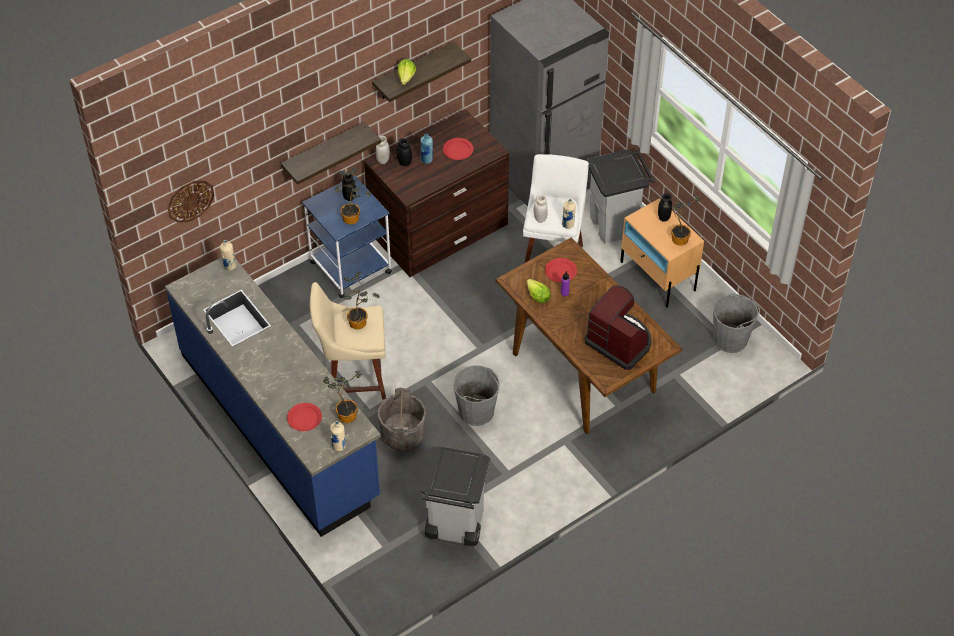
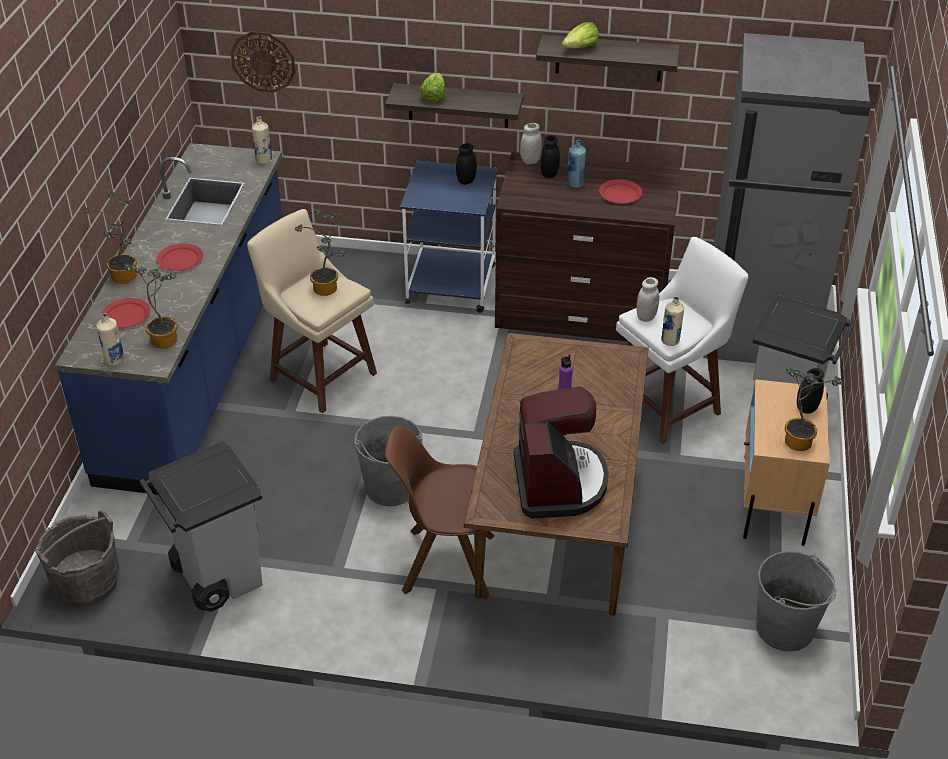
camera: 45 degrees right, 10 degrees down
(353, 219) = (442, 199): potted plant -> potted plant (125, 278)
(403, 435) = (291, 456): grey bucket -> grey bucket (87, 583)
(537, 296) = (529, 376): lettuce -> lettuce (434, 96)
(552, 428) = (446, 563): none -> brown chair
(560, 271) = (589, 370): red plate -> red plate (179, 259)

